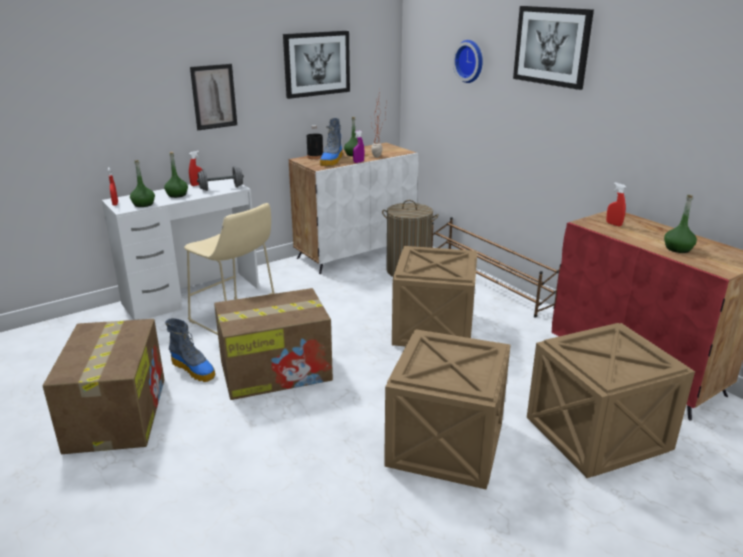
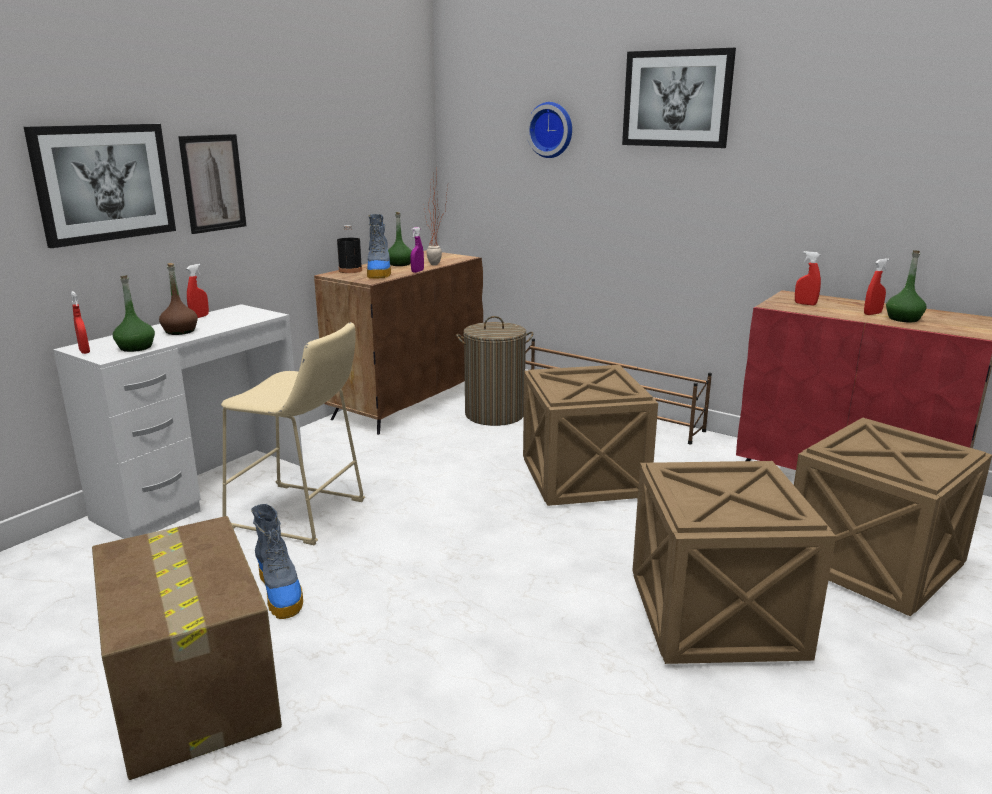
camera: 20 degrees left, 5 degrees down
(177, 195) = (180, 331): green bottle -> brown bottle
(194, 369) = (280, 593): boot -> boot turned 45 degrees clockwise
(221, 188) = (243, 318): grey dumbbell -> none
(277, 370) = (412, 569): cardboard box -> none
(316, 64) = (342, 140): picture -> picture (104, 183)
(355, 252) = (408, 402): white cabinet -> brown cabinet
(658, 240) = (872, 314): none -> red spray bottle

